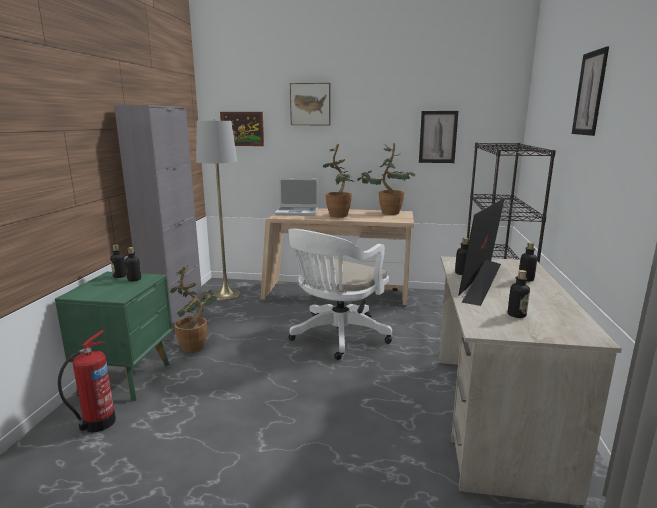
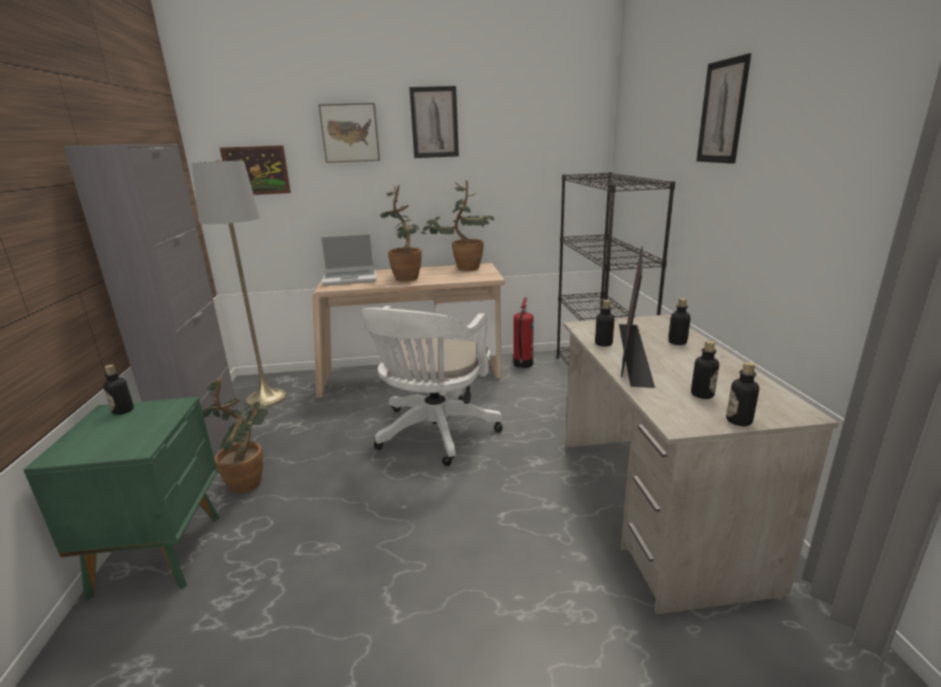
camera: 15 degrees left, 5 degrees up
(97, 424) = (136, 640): fire extinguisher -> fire extinguisher (522, 364)
(134, 279) = (150, 413): bottle -> bottle (739, 421)
(438, 137) = (516, 169): picture -> picture (434, 122)

